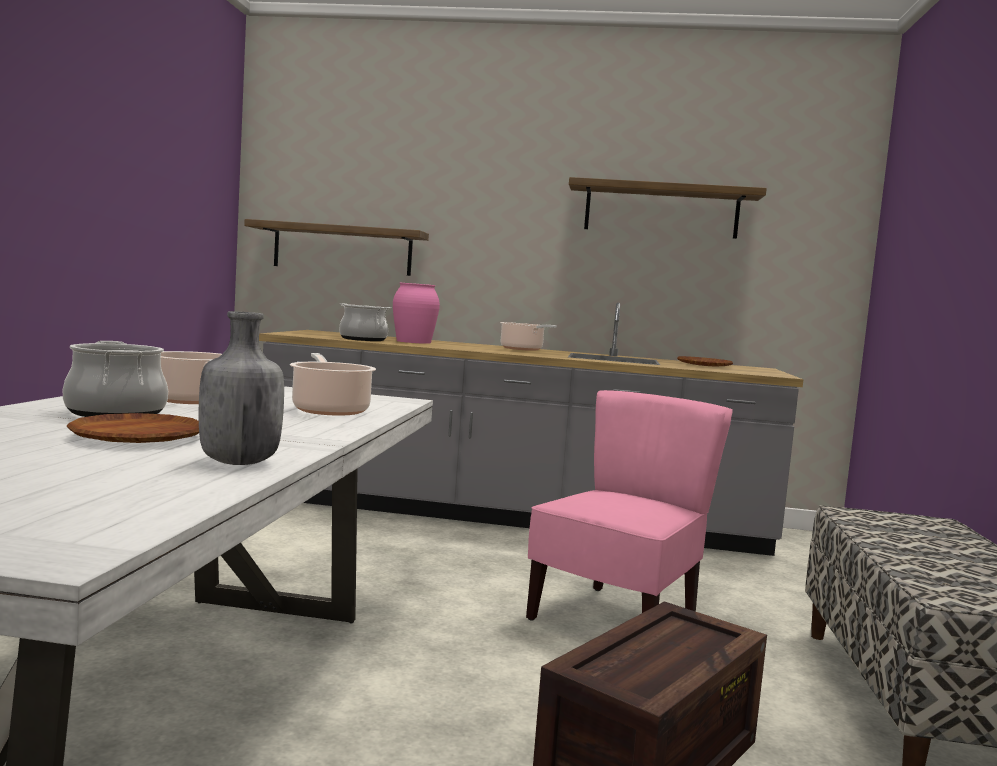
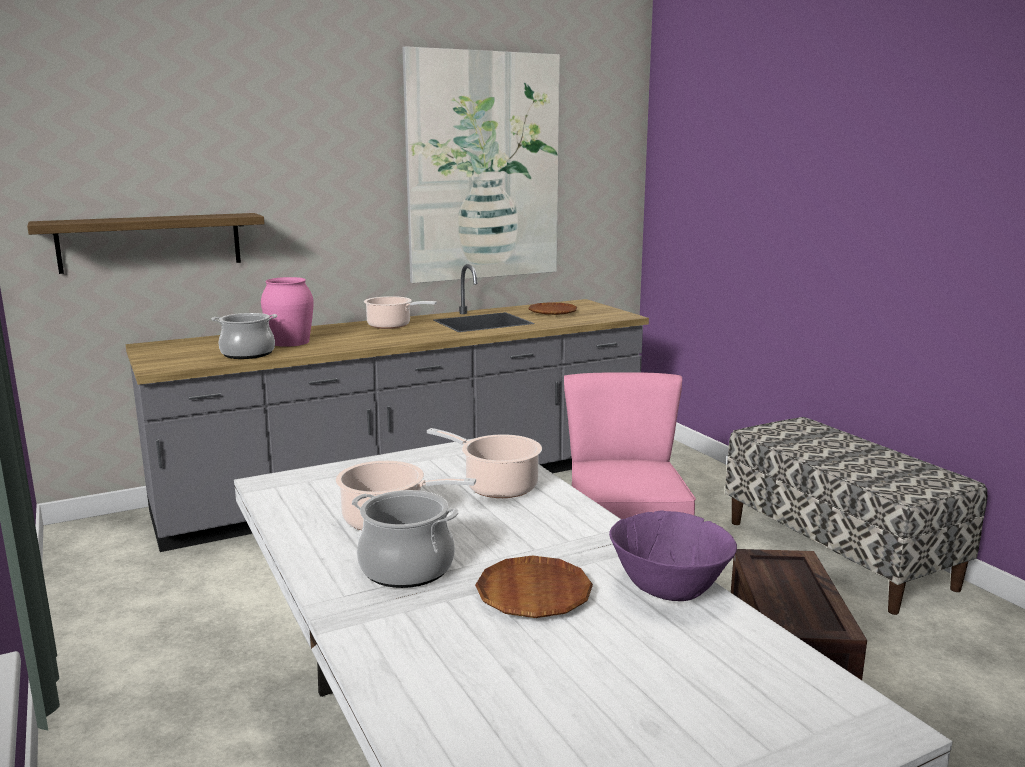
camera: 35 degrees left, 10 degrees up
(238, 462) = (668, 590): grey bottle -> purple bowl
(661, 211) = (483, 167): shelf -> picture

